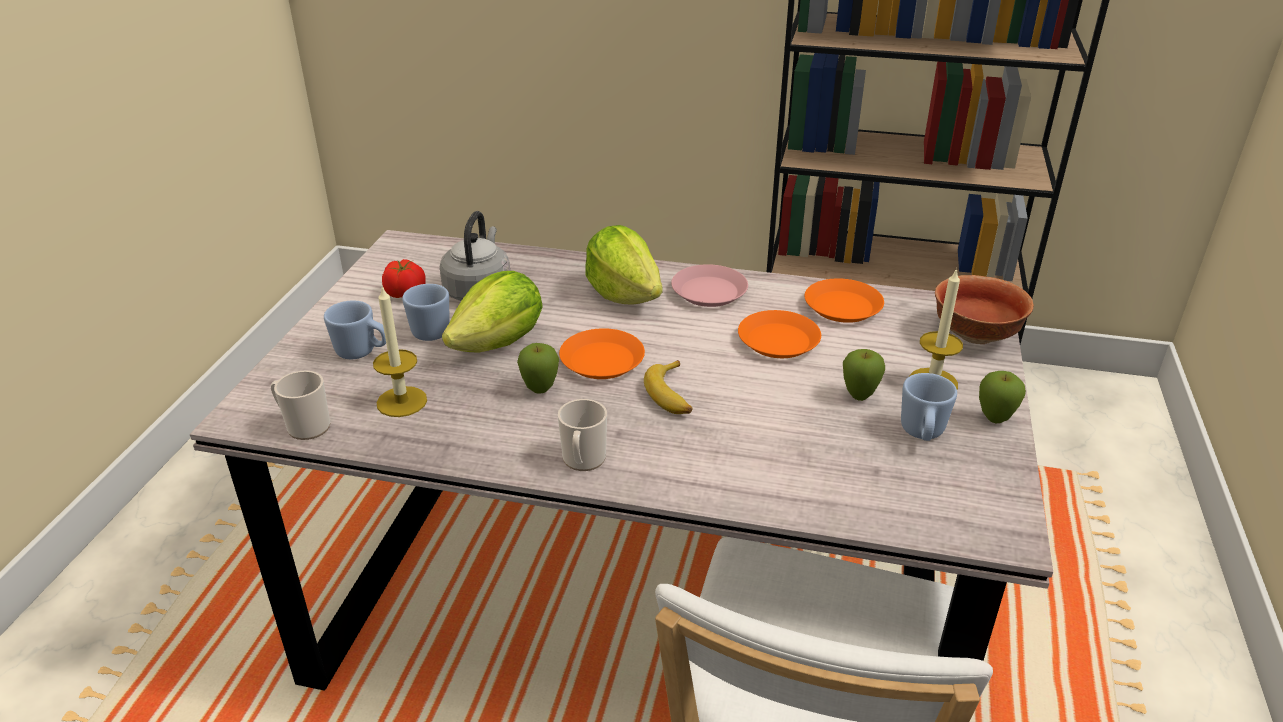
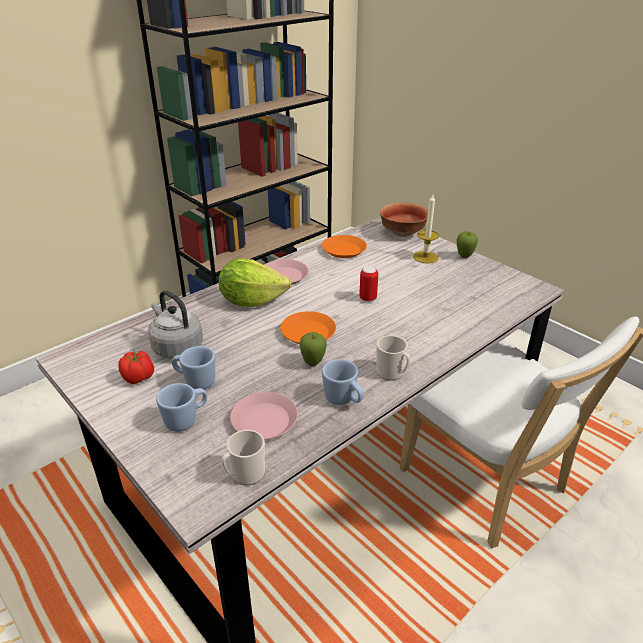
camera: 55 degrees left, 0 degrees up
(401, 401) = (265, 421): candle -> pink plate
(500, 343) = (247, 360): lettuce -> none
(672, 395) = (364, 324): banana -> none
(740, 374) = (368, 298): none -> can
(779, 341) = (352, 277): orange plate -> none
(859, 396) = (417, 277): apple -> none
(922, 434) = (459, 276): blue mug -> blue mug (343, 400)

